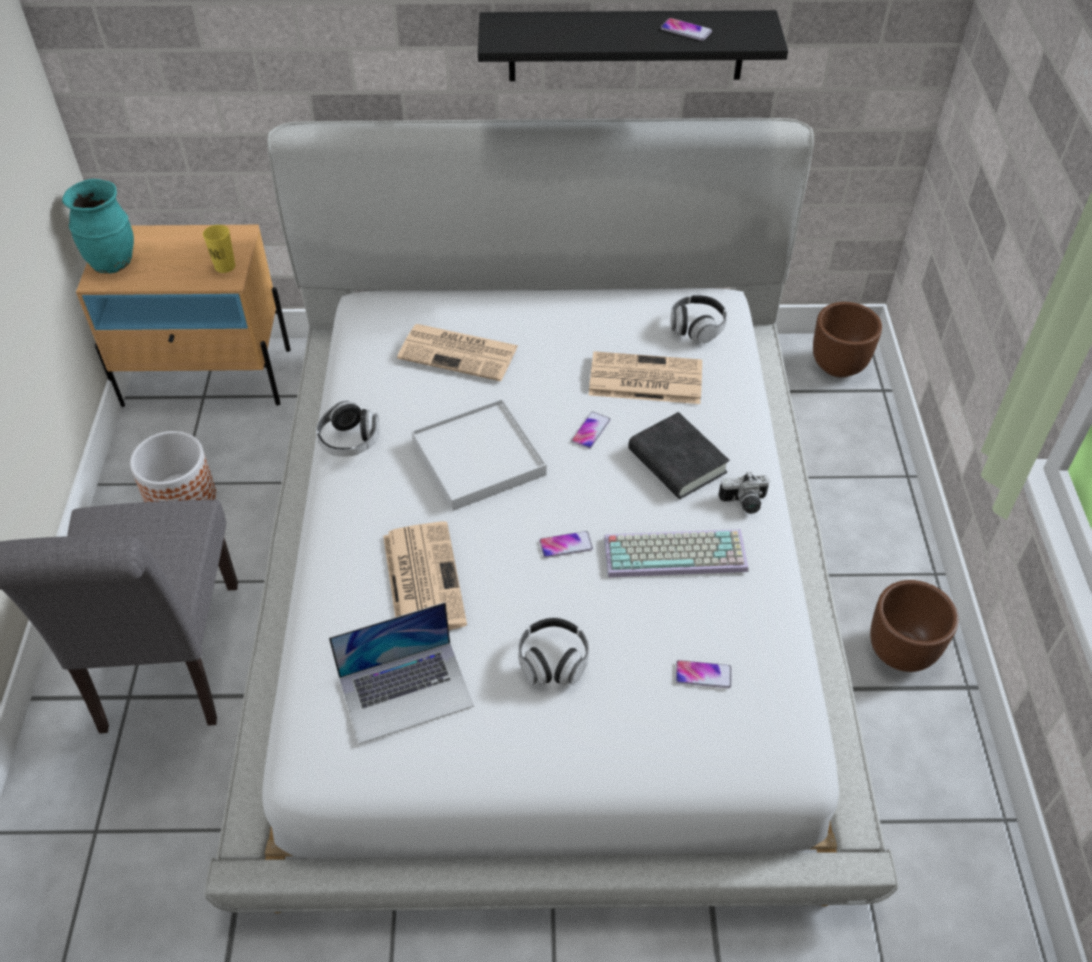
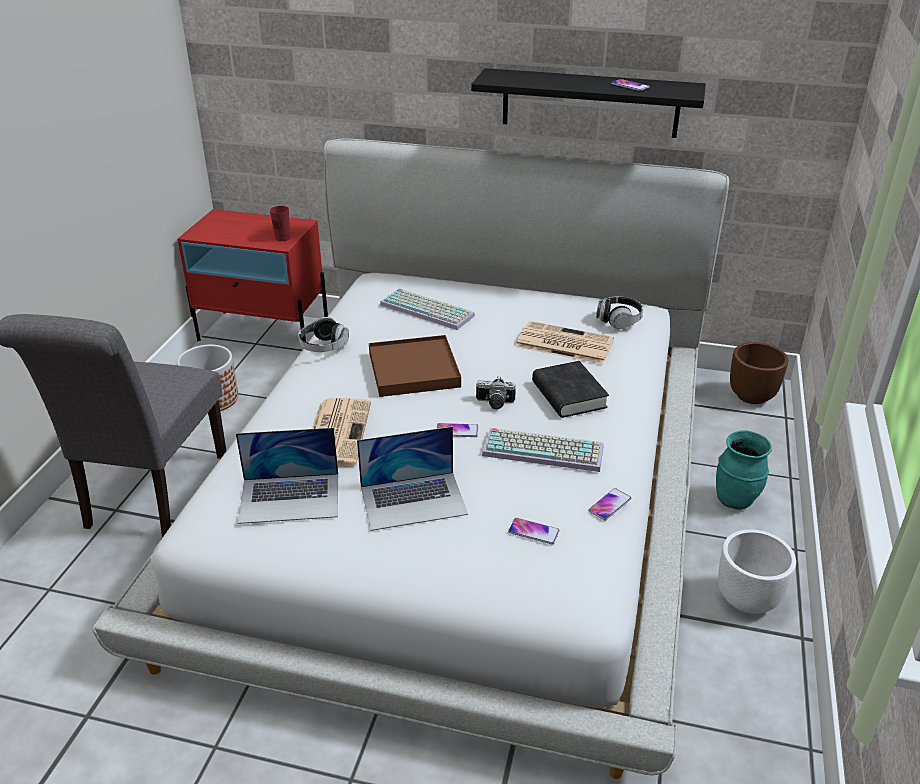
camera: 15 degrees right, 15 degrees down
(113, 263) = (210, 227): turquoise vase -> turquoise vase (735, 499)
(207, 377) = (264, 333): beige nightstand -> red nightstand
(225, 266) = (282, 238): yellow cup -> red cup
(460, 352) = (429, 310): newspaper -> keyboard
(479, 458) = (414, 369): white tray -> brown tray
(553, 661) = (413, 500): headphones -> laptop
(590, 431) = (507, 367): phone -> phone (609, 505)
(744, 503) = (614, 429): camera -> camera (494, 404)
(901, 650) = (748, 598): brown planter -> white planter

